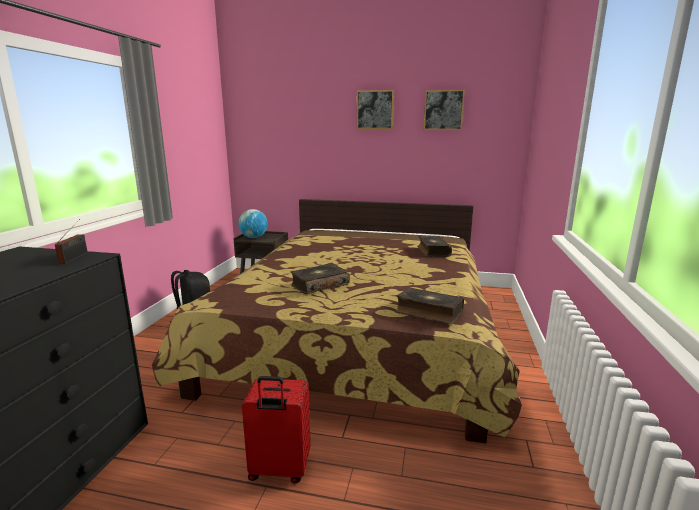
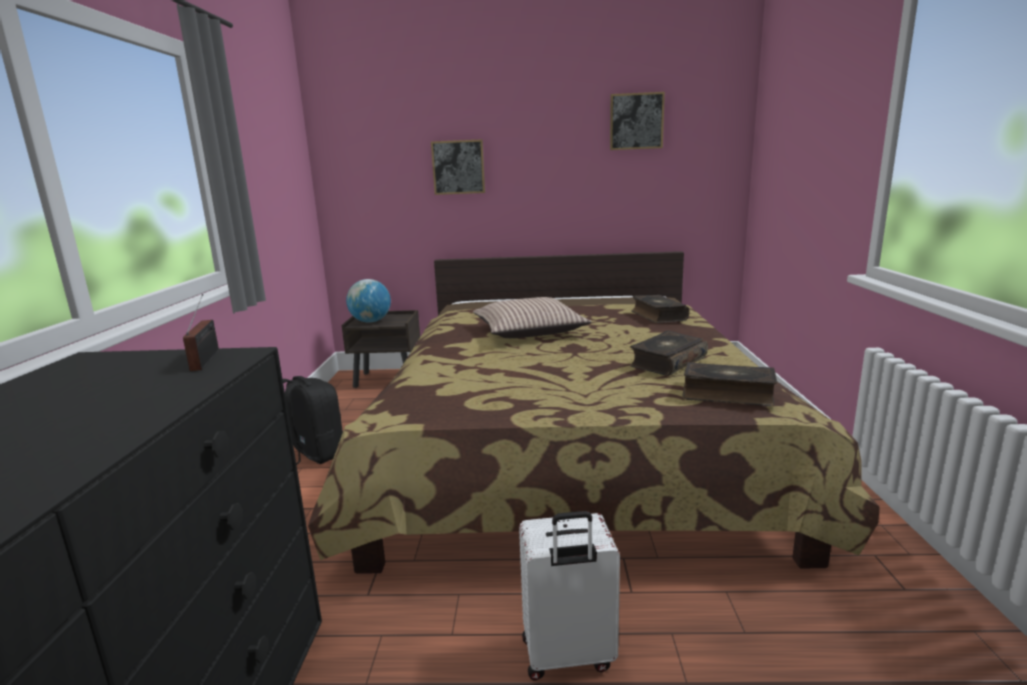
camera: 10 degrees left, 0 degrees up
(279, 470) = (567, 656): red suitcase -> white suitcase
(319, 285) = (542, 374): book -> book (666, 362)
(336, 254) = (529, 331): none -> pillow
(375, 109) = (539, 124): picture -> picture (458, 167)

